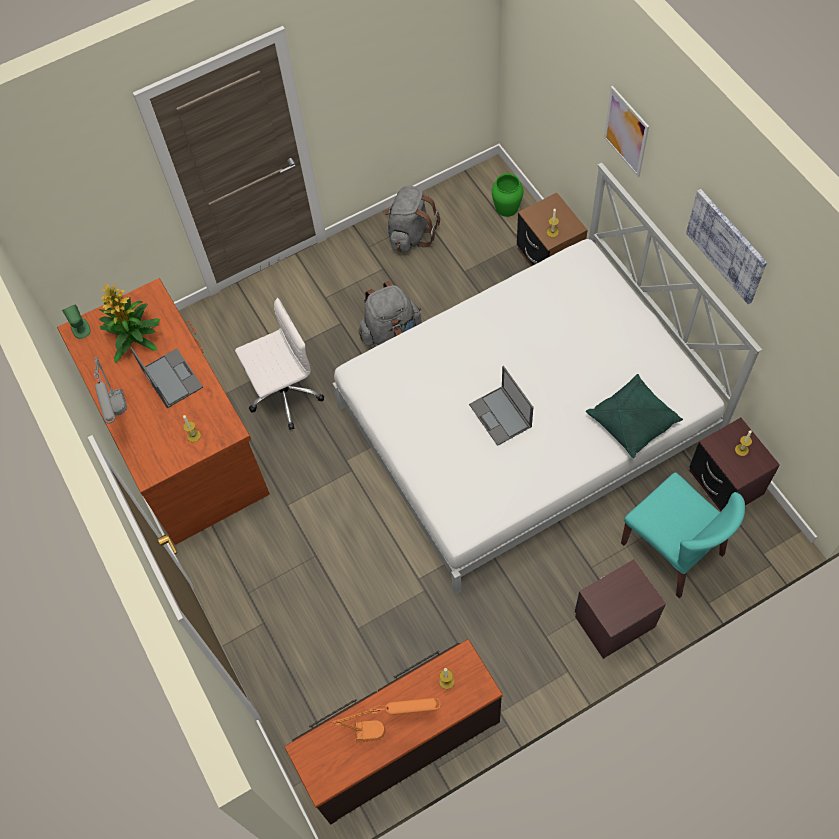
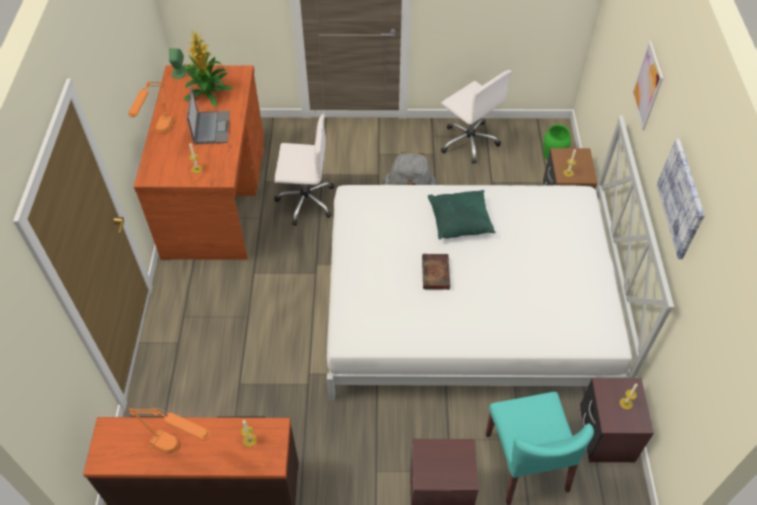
camera: 25 degrees right, 10 degrees down
(121, 418) = (159, 136): grey table lamp -> orange table lamp
(410, 234) = (468, 141): grey backpack -> white office chair
(501, 416) = (436, 274): laptop -> book
(633, 421) = (541, 331): green pillow -> green pillow (460, 221)

